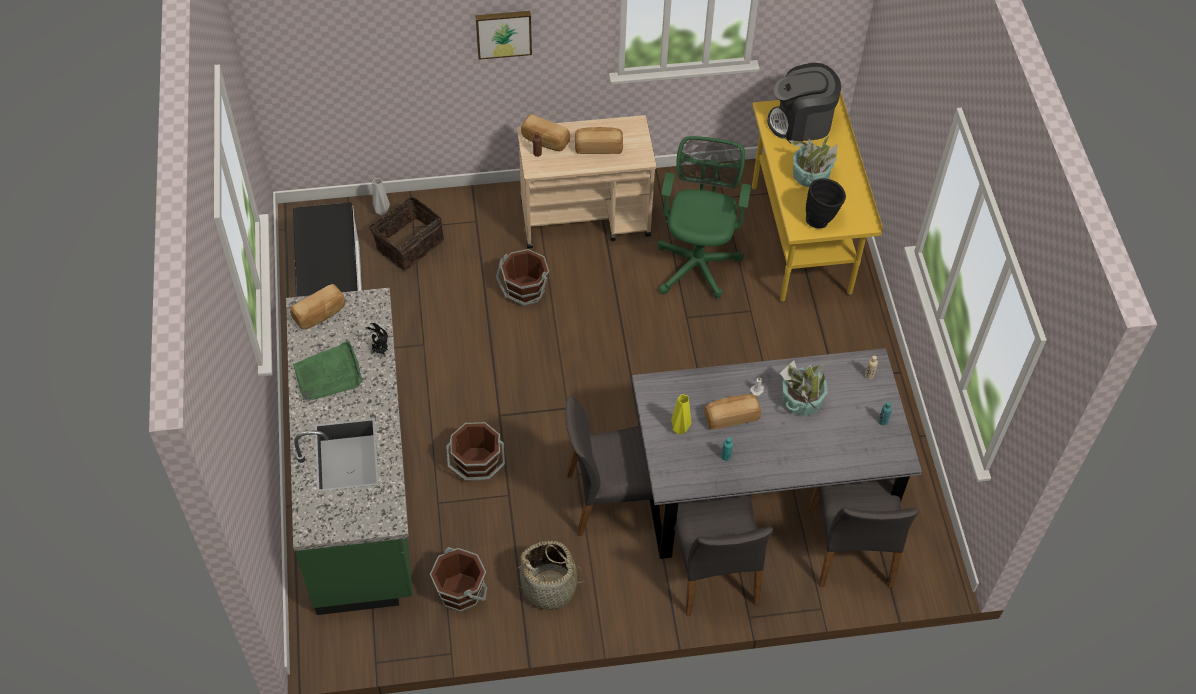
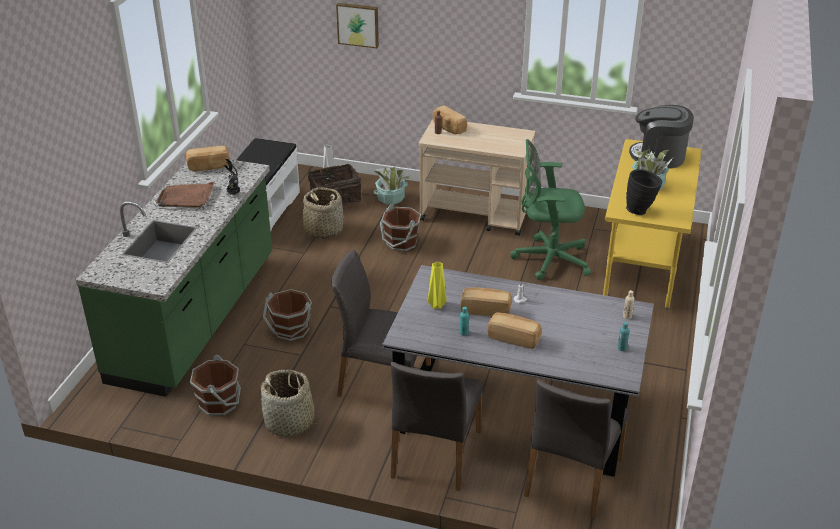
camera: 25 degrees right, 20 degrees down
(328, 375) = (186, 197): green tray -> brown tray
(424, 301) = (323, 230): none -> basket
(503, 33) = (434, 31): picture -> picture (358, 24)
(598, 147) = (486, 139): bread -> bread (514, 338)
(697, 262) = (548, 259): green office chair -> green office chair turned 120 degrees counterclockwise
(801, 400) = (555, 316): potted plant -> potted plant (390, 198)

